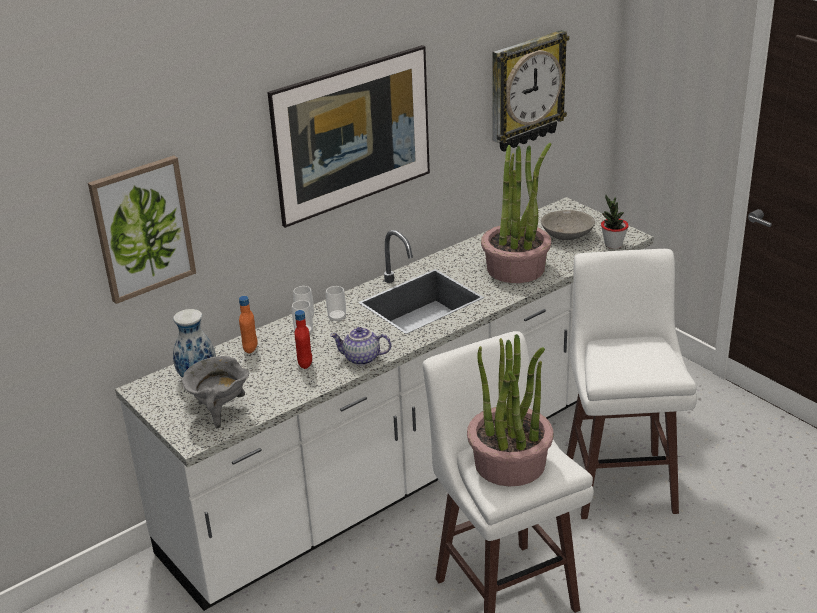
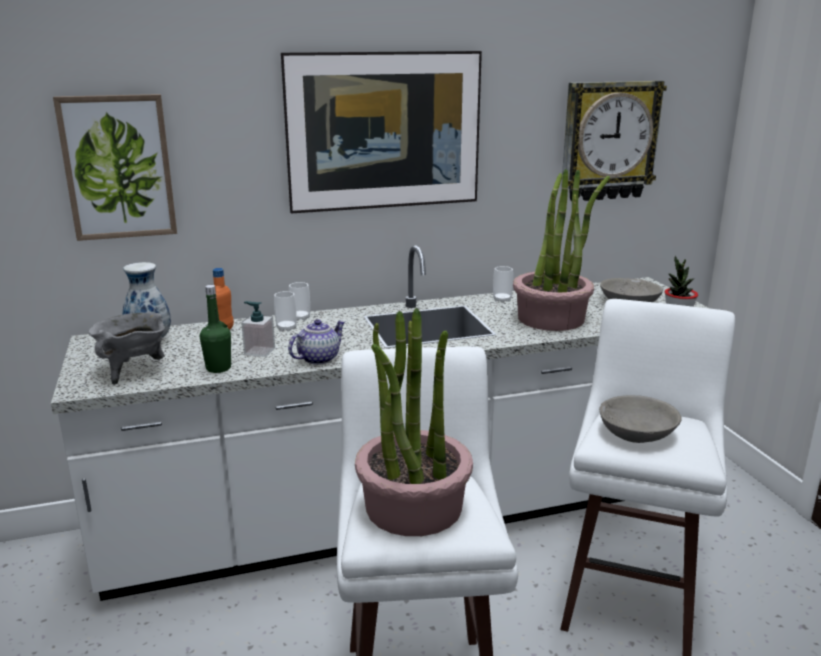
camera: 20 degrees right, 10 degrees down
(288, 390) = (218, 368): none -> green bottle
(305, 364) = (259, 351): red bottle -> soap dispenser
(337, 318) = (330, 323): cup -> cup (502, 300)
(361, 359) = (318, 358): teapot -> teapot turned 105 degrees clockwise
(623, 361) = (637, 433): none -> grey bowl

